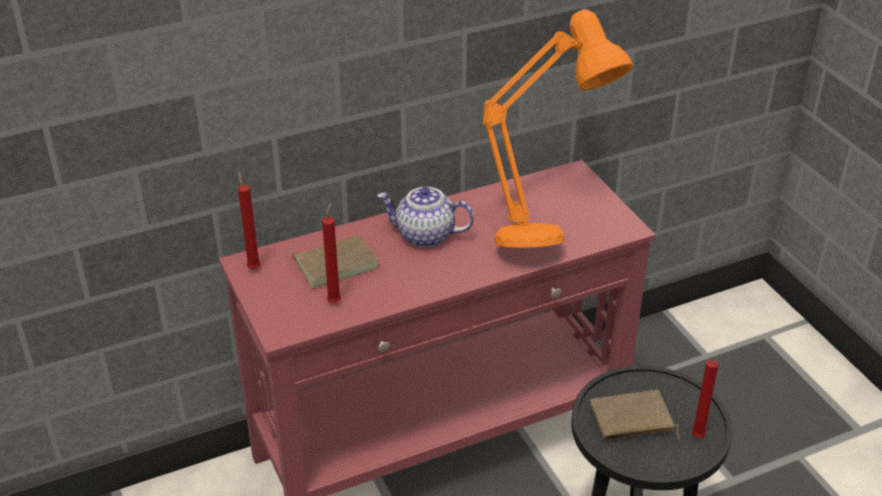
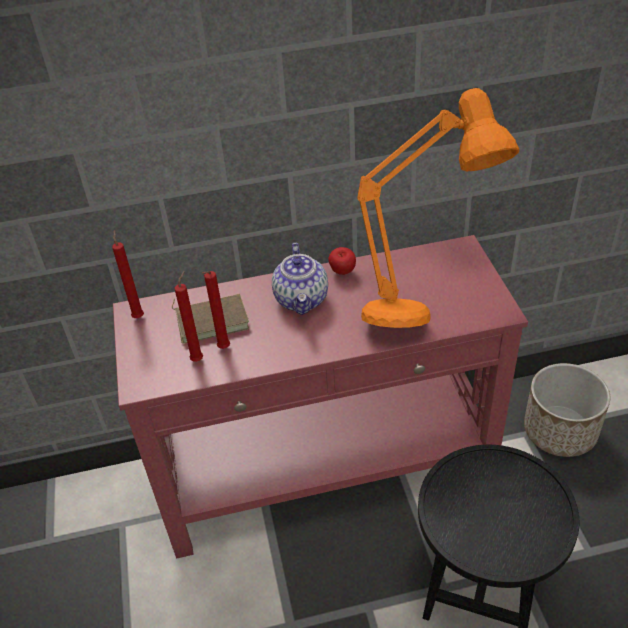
camera: 15 degrees right, 5 degrees up
(424, 235) = (302, 300): teapot -> teapot turned 120 degrees counterclockwise
(458, 206) = (342, 273): none -> apple
(631, 421) = (477, 505): brown book -> none
(680, 370) = (560, 430): none -> planter
(697, 438) = (540, 534): red candle -> red candle (222, 349)

